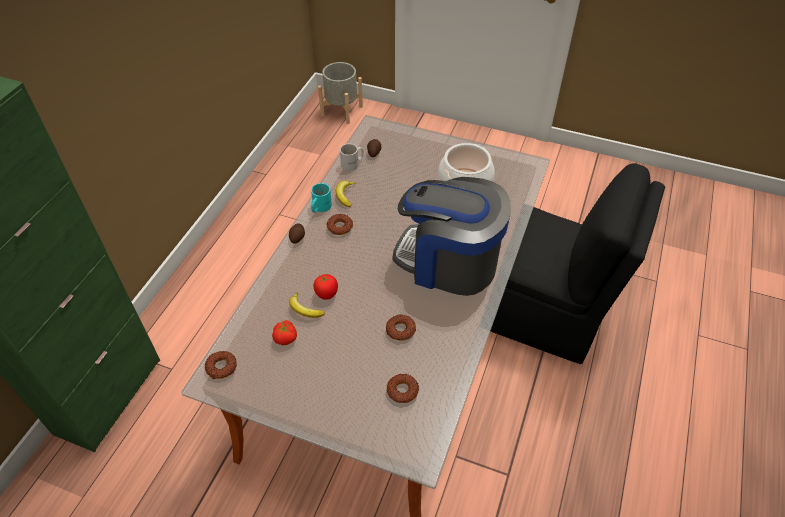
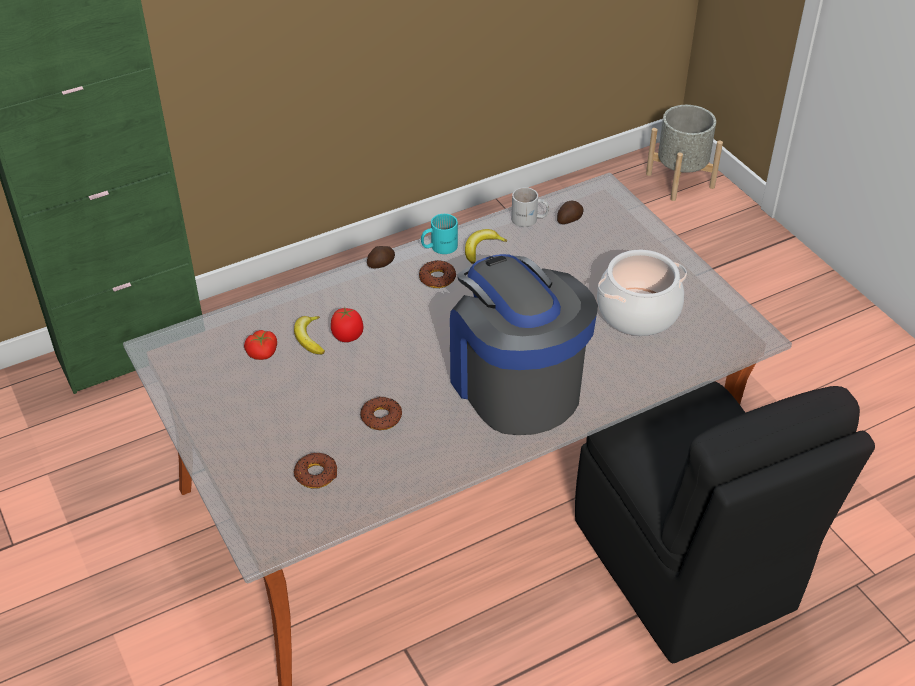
camera: 40 degrees right, 5 degrees down
(221, 367) = (178, 342): donut -> none

